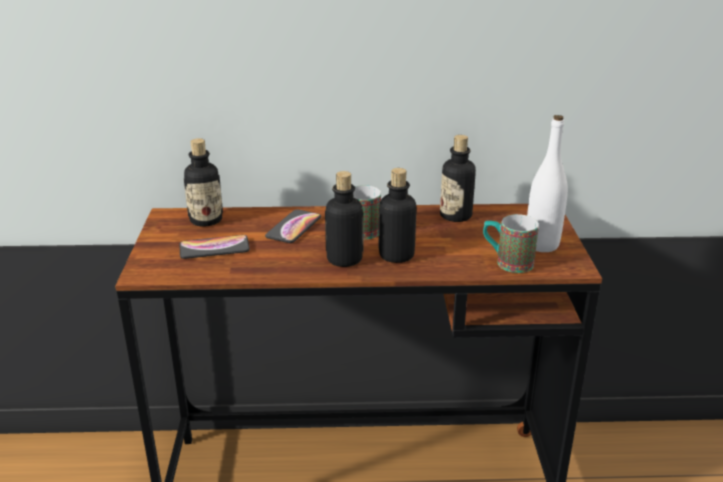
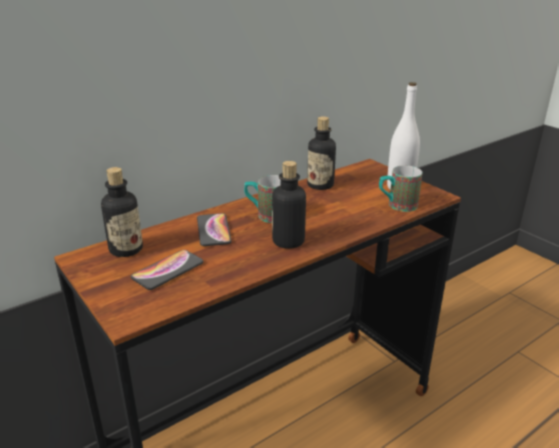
camera: 35 degrees left, 0 degrees up
(396, 255) = (321, 225): bottle -> none

